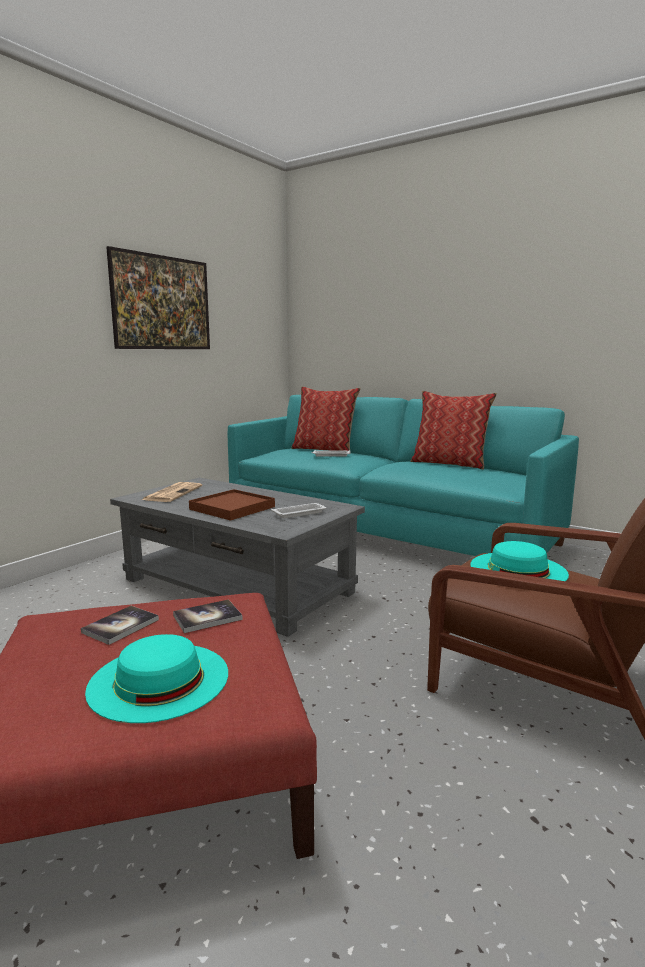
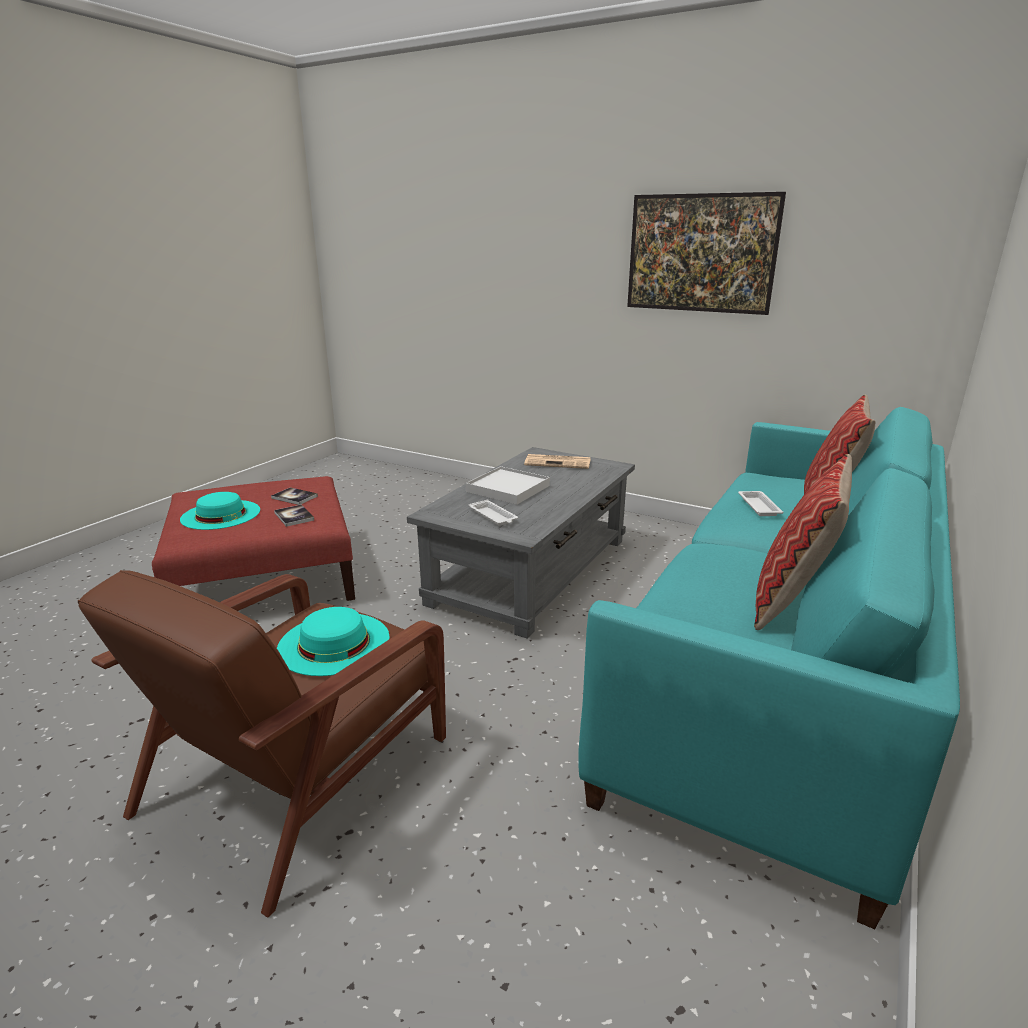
camera: 85 degrees right, 10 degrees up
(232, 508) = (508, 488): brown tray -> white tray

